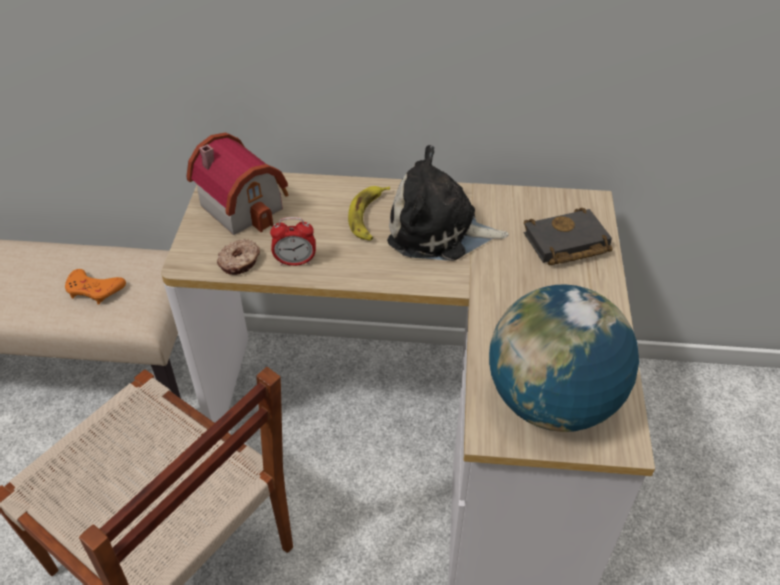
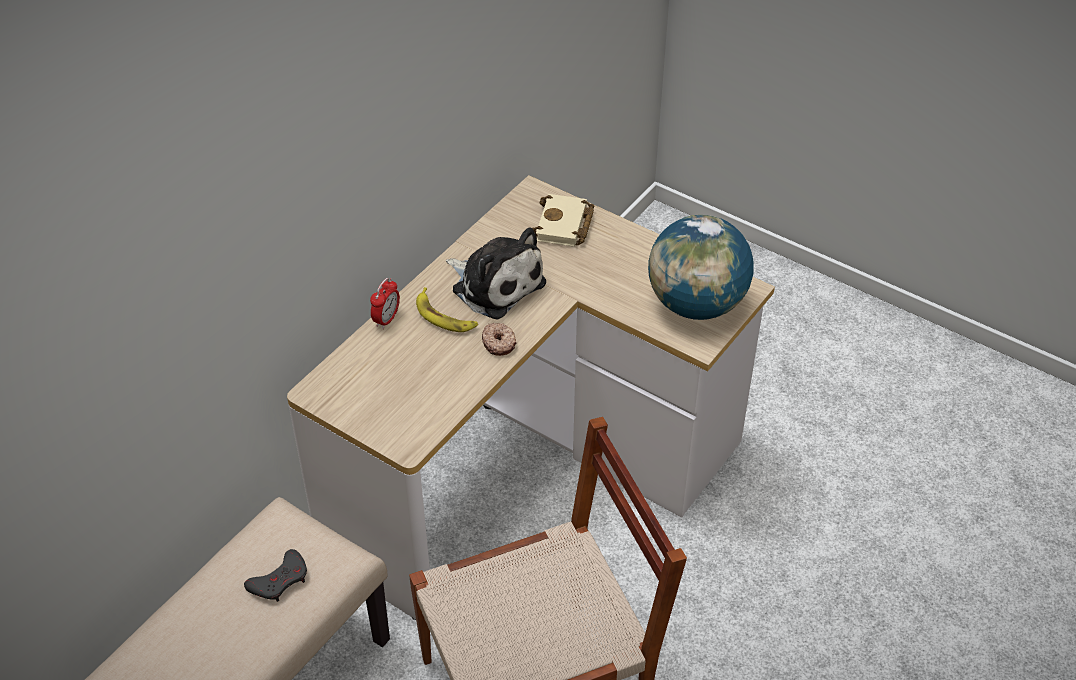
camera: 60 degrees left, 0 degrees up
(94, 290) = (280, 580): orange game controller -> grey game controller
(240, 262) = (435, 413): donut -> donut (499, 343)
(244, 204) = (361, 385): toy house -> none
(295, 262) = (462, 379): alarm clock -> alarm clock (386, 319)
(439, 231) = (495, 284): plush toy -> plush toy turned 90 degrees counterclockwise
(565, 244) = (564, 226): black book -> beige book

